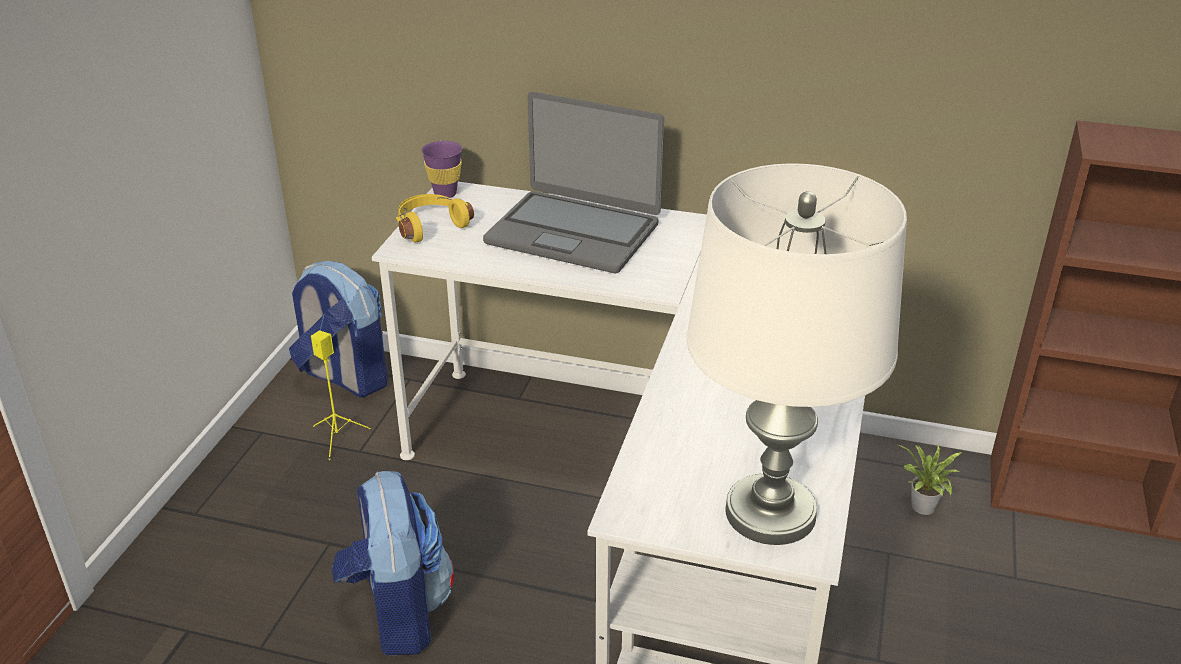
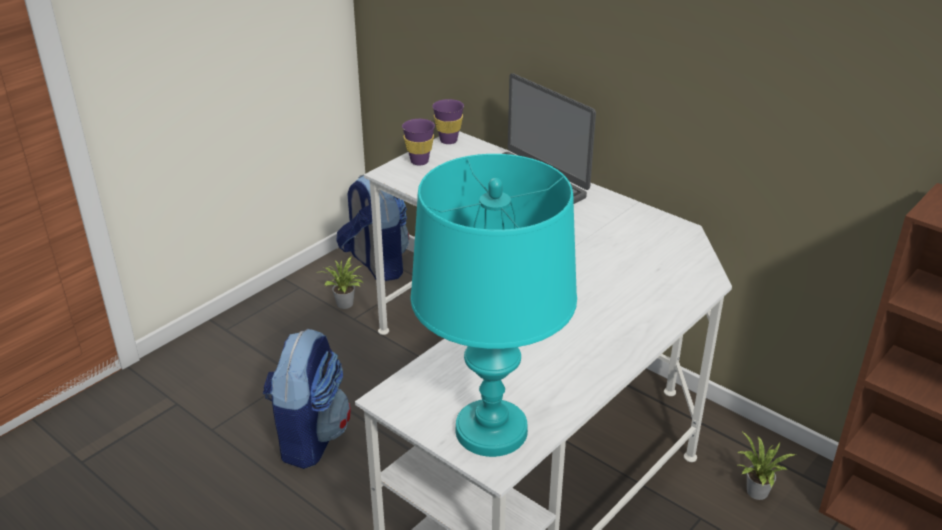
camera: 25 degrees right, 0 degrees up
(338, 437) = (346, 305): yellow speaker -> potted plant
(430, 226) = (419, 161): yellow headphones -> purple cup
(770, 513) = (491, 431): white table lamp -> turquoise table lamp

